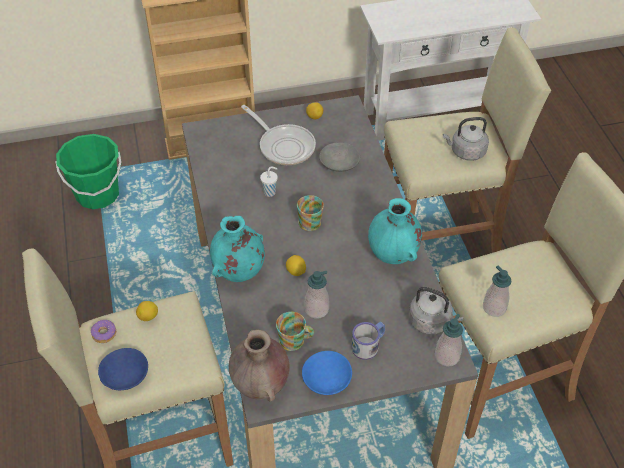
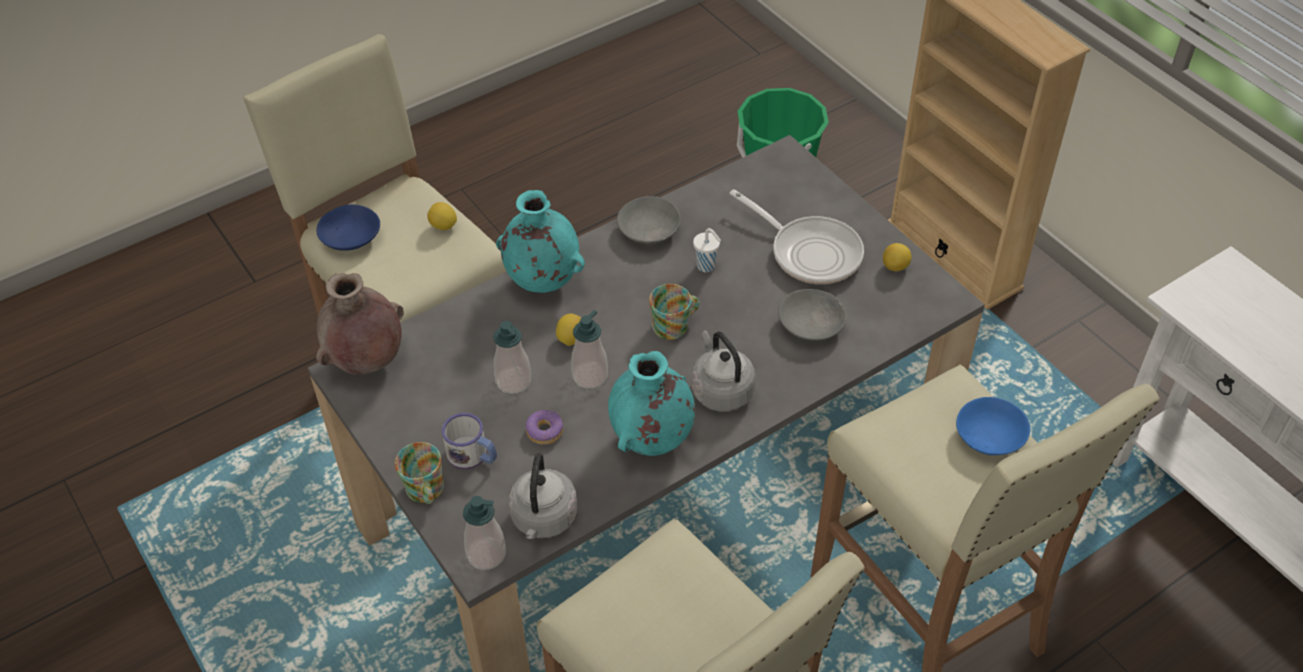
camera: 70 degrees right, 0 degrees up
(104, 334) = (403, 198): donut -> donut (545, 431)
(224, 209) = (648, 231): none -> grey bowl
(284, 146) = (810, 252): frying pan -> frying pan turned 75 degrees counterclockwise
(295, 341) = (451, 374): mug -> mug (425, 492)
(326, 379) = (399, 426): blue bowl -> blue bowl (988, 436)
(466, 152) = (947, 485): grey kettle -> grey kettle (721, 390)
(494, 308) = (614, 601): soap dispenser -> soap dispenser (590, 376)

